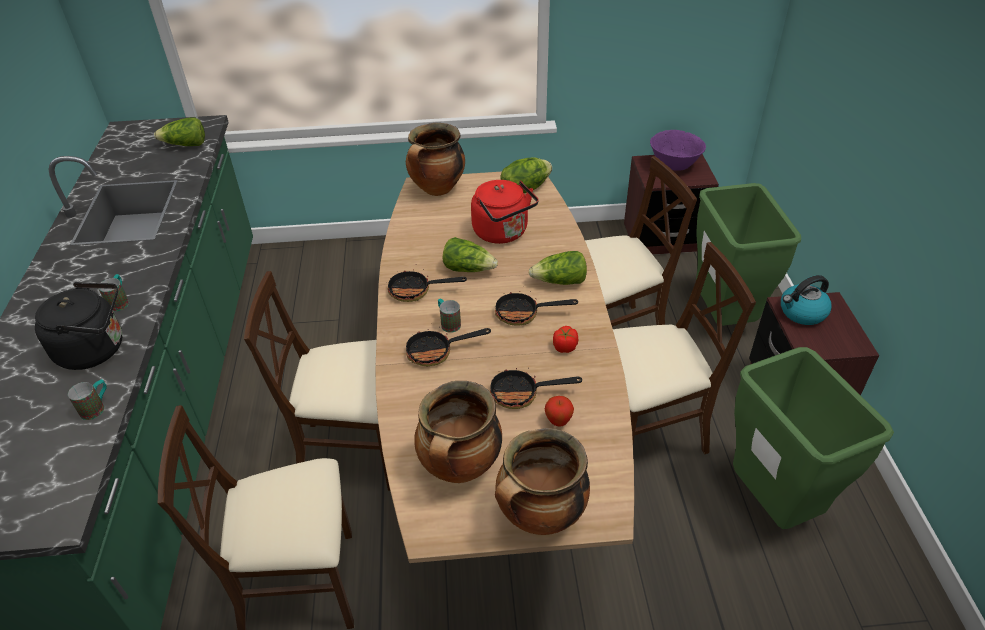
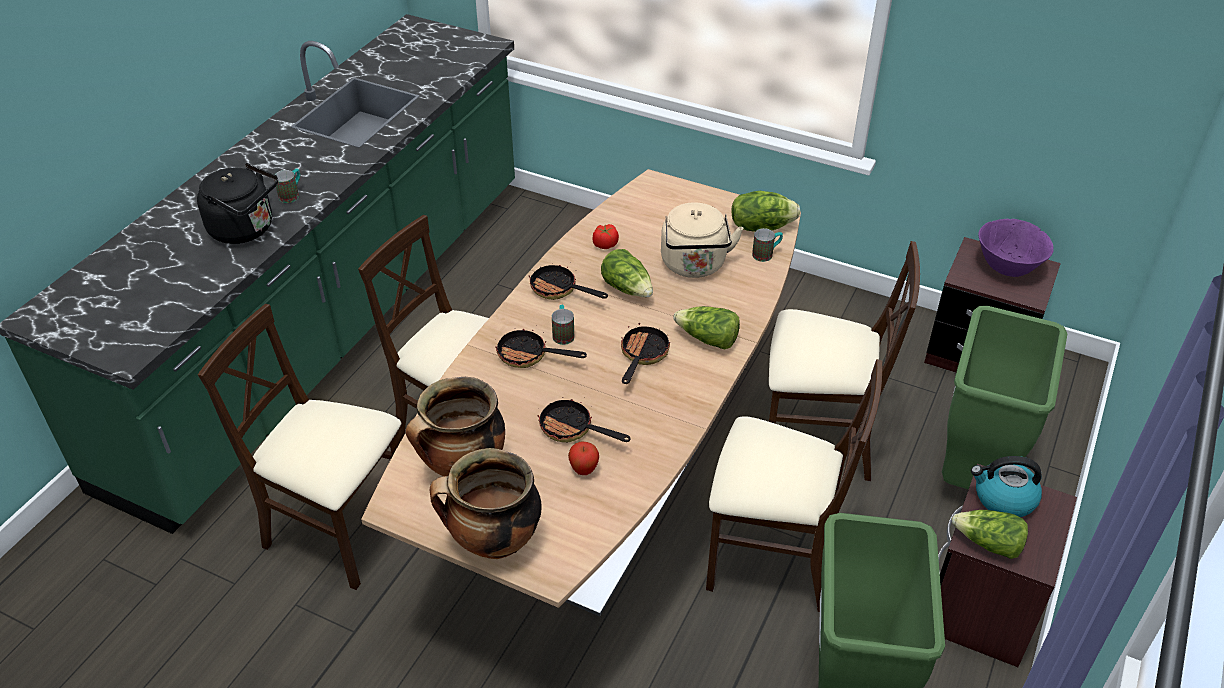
camera: 30 degrees right, 0 degrees up
(97, 407) = (213, 279): mug -> mug (766, 254)
(185, 145) = (453, 61): lettuce -> lettuce (988, 544)
(437, 189) = (667, 193): cooking pot -> none
(503, 233) = (694, 266): red kettle -> beige kettle
(523, 314) = (642, 356): frying pan -> frying pan turned 75 degrees clockwise
(564, 347) = (653, 405): tomato -> tomato (605, 244)

